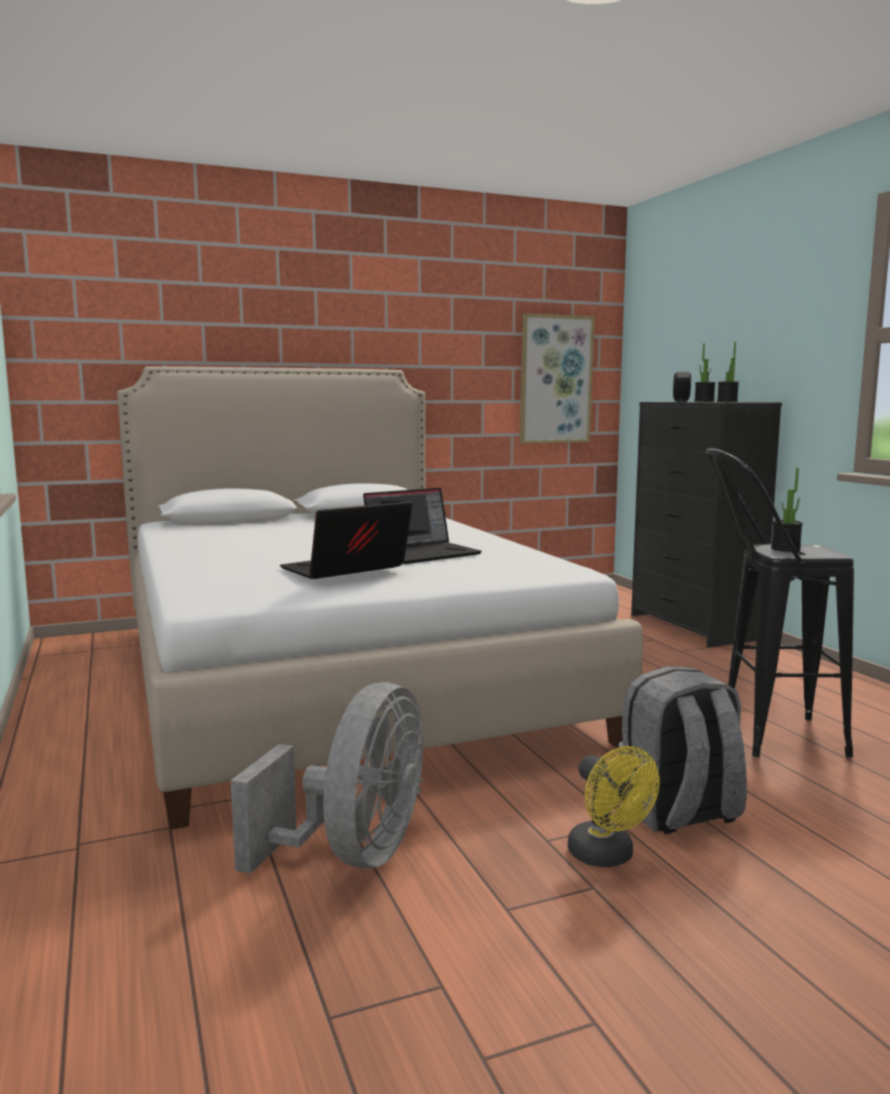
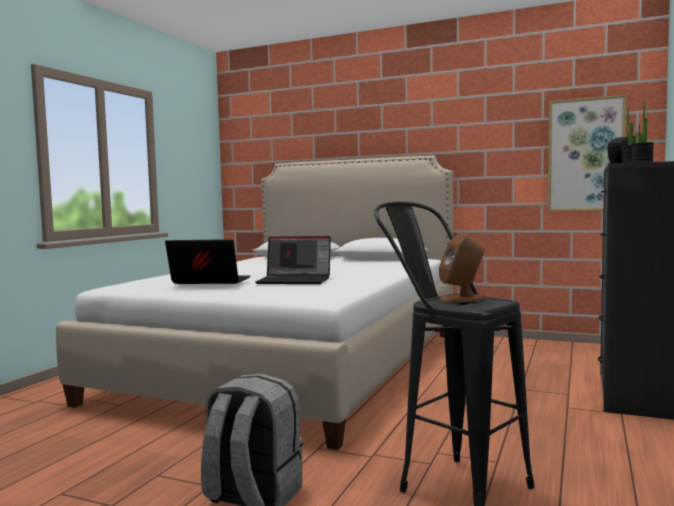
camera: 45 degrees right, 5 degrees down
(354, 854) = (84, 443): grey fan -> none
(607, 857) = (156, 497): yellow fan -> none
(785, 549) = (462, 299): potted plant -> brown speaker

